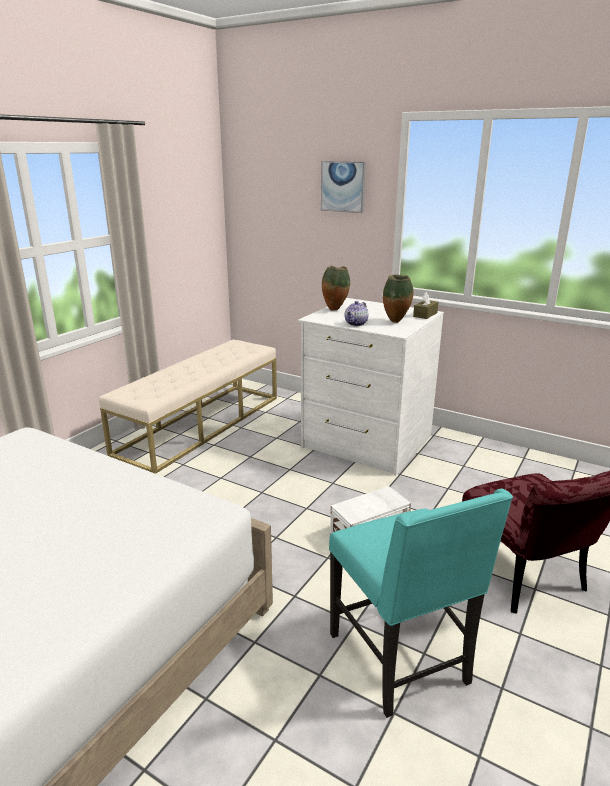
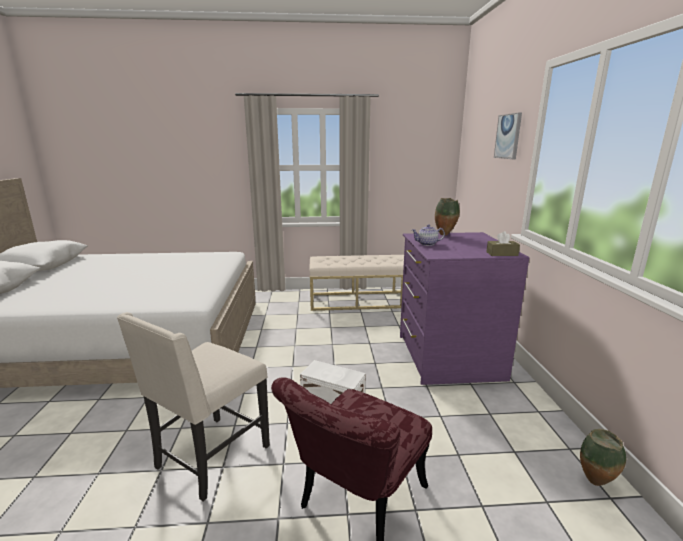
camera: 55 degrees right, 5 degrees down
(366, 442) = (447, 357): white dresser -> purple dresser
(396, 322) = (459, 251): vase -> vase (595, 483)
(401, 660) = (210, 458): turquoise chair -> beige chair

